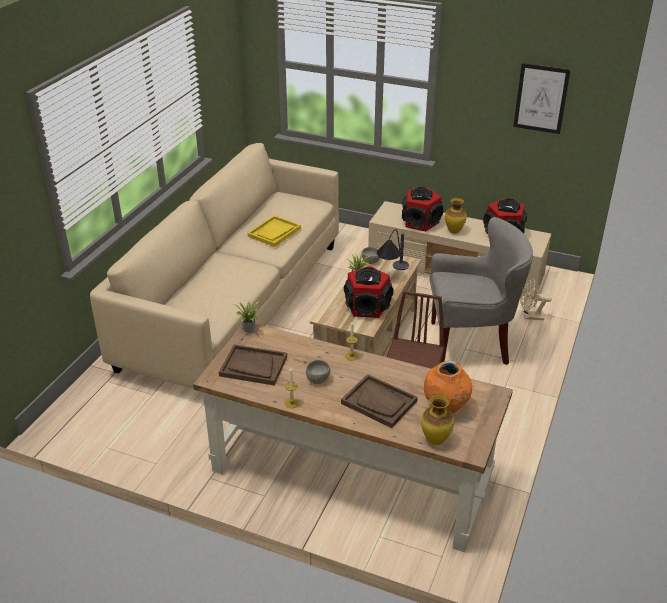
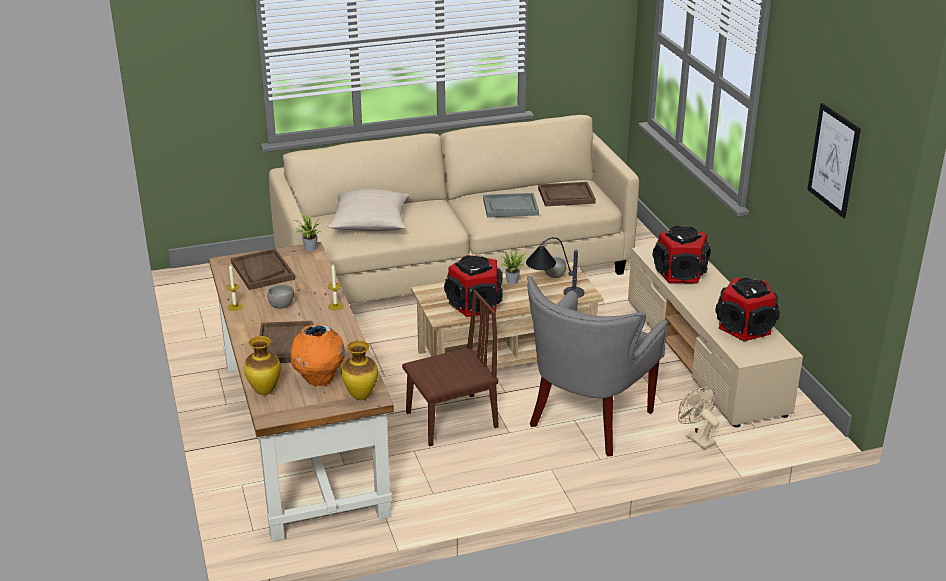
camera: 50 degrees right, 5 degrees down
(209, 294) = (370, 223): none -> beige pillow
(274, 232) = (510, 207): yellow tray -> grey tray
(291, 207) = (566, 196): none -> brown tray
(454, 231) = (698, 298): vase -> vase (361, 396)
(471, 344) = (588, 420): grey armchair -> grey armchair turned 75 degrees clockwise

